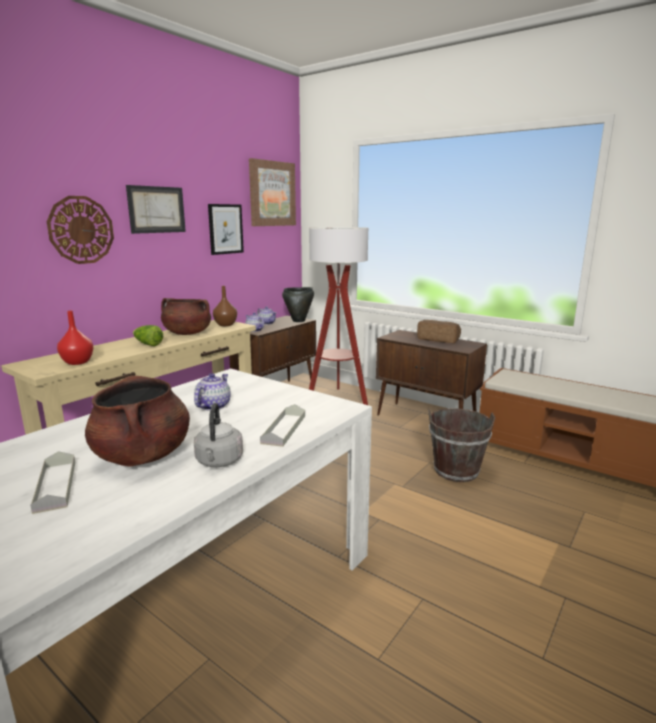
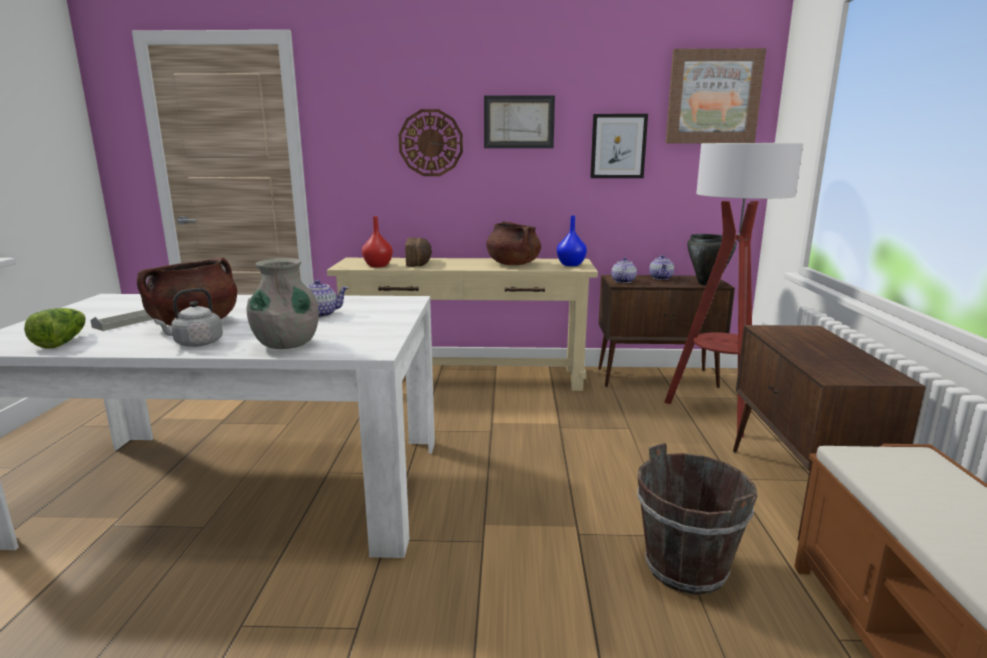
camera: 55 degrees right, 0 degrees up
(148, 344) = (456, 265): lettuce -> lettuce (62, 342)
(226, 325) = (571, 264): brown vase -> blue vase
(284, 429) = (286, 344): grey tray -> grey vase
(438, 339) = (840, 354): bread -> bread (419, 263)

